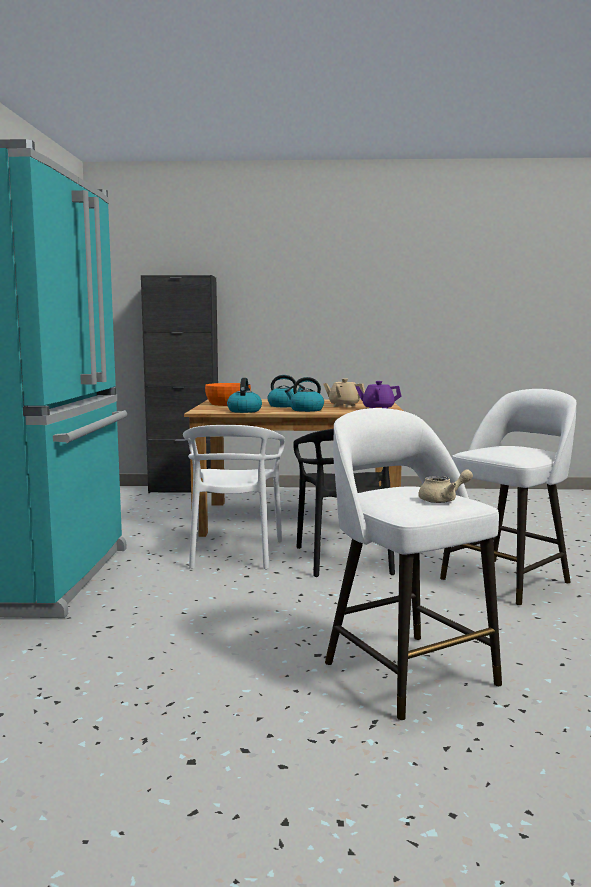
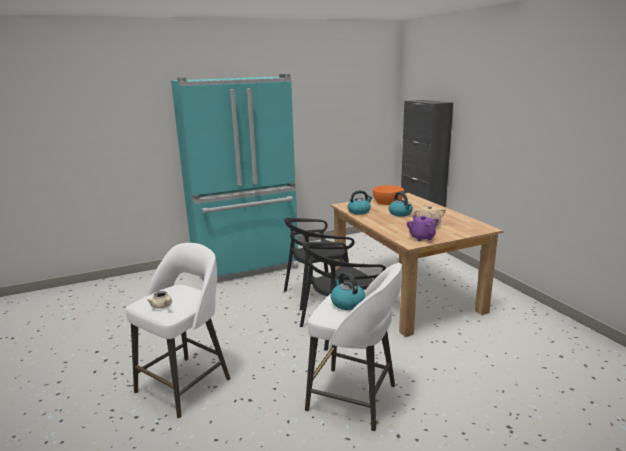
camera: 65 degrees right, 10 degrees up
(233, 553) = (317, 294): white chair -> black chair
(306, 410) = (386, 222): kettle -> kettle (347, 303)

